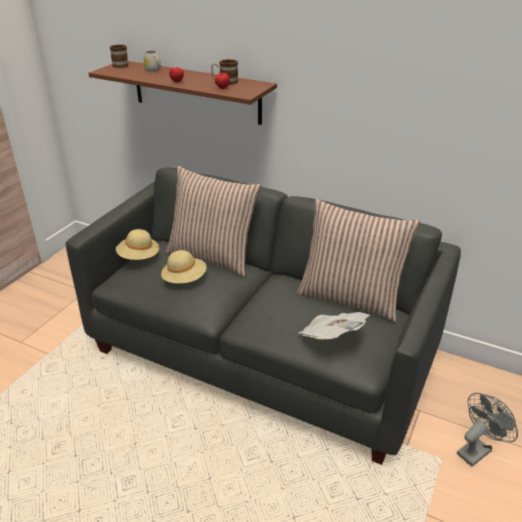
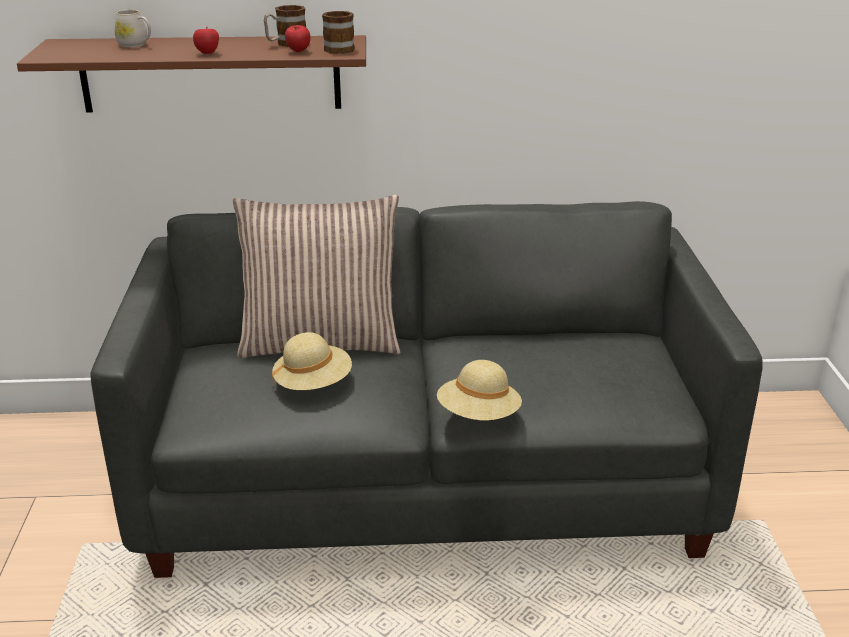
camera: 30 degrees left, 5 degrees down
(122, 64) = (60, 44): mug -> mug (338, 48)
(138, 257) = (197, 377): beige hat -> beige hat (478, 415)
(331, 337) = (601, 389): newspaper -> none
(350, 297) = (570, 336): pillow -> none
(477, 449) = (789, 493): grey fan -> none

